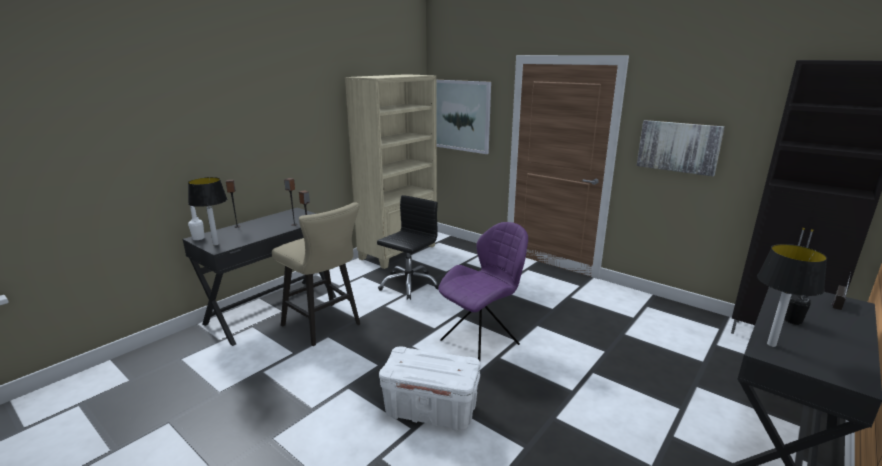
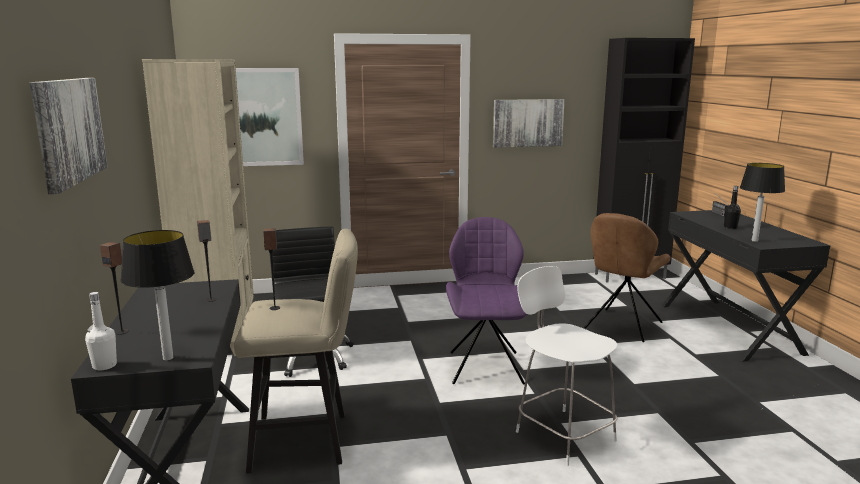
camera: 50 degrees left, 5 degrees down
(218, 119) = (68, 130): none -> picture
(431, 410) = (562, 434): white storage box -> white chair
(653, 374) = (622, 326): none -> brown chair

